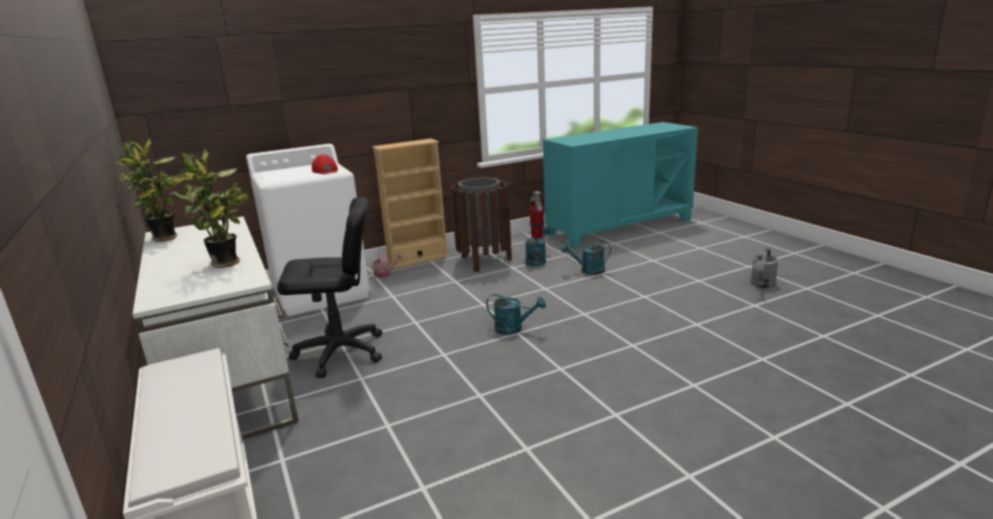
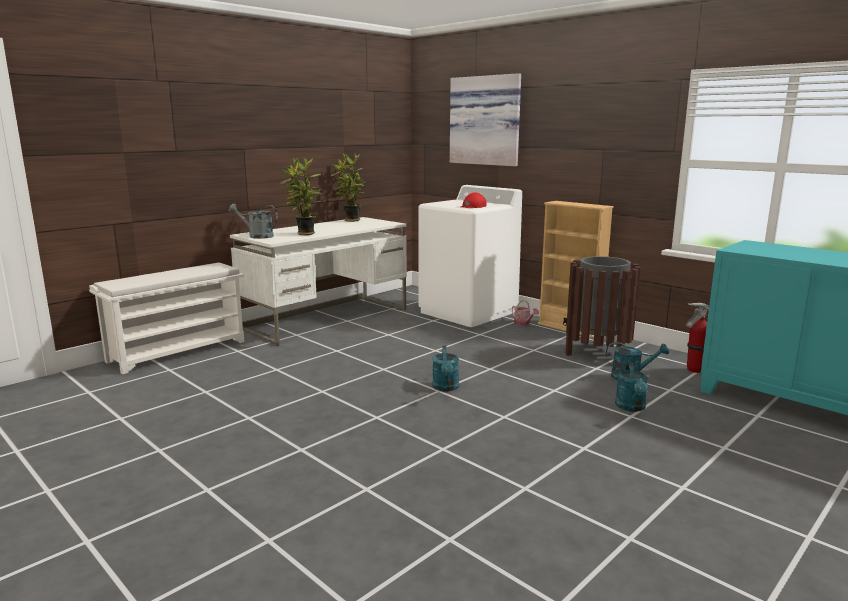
camera: 70 degrees right, 5 degrees down
(258, 73) = (486, 120): none -> picture
(340, 353) = (371, 338): black office chair -> none
(588, 271) = (631, 408): turquoise watering can -> turquoise watering can turned 150 degrees counterclockwise
(762, 285) = (727, 549): grey watering can -> grey watering can (257, 236)

